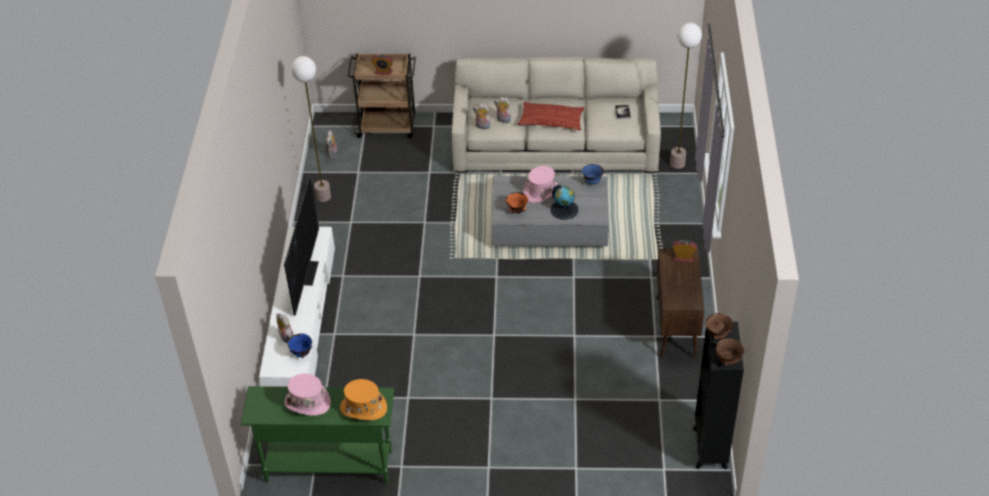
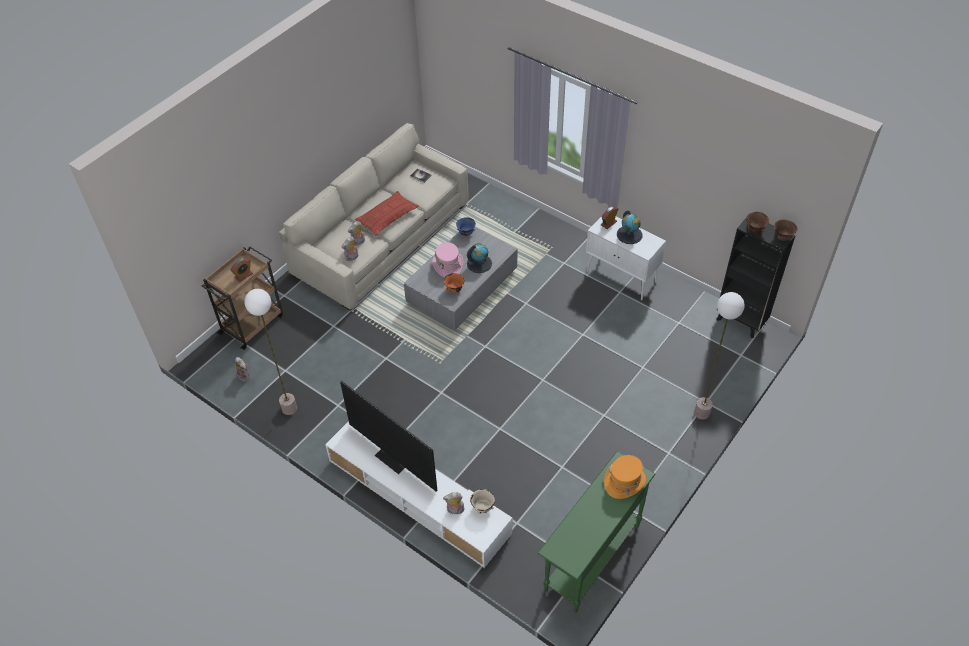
camera: 55 degrees left, 5 degrees up
(302, 353) = (483, 508): blue bowl -> beige bowl
(307, 402) = (590, 517): pink hat -> none
(676, 328) = (622, 277): brown cabinet -> white cabinet
(677, 164) = (469, 188): floor lamp -> floor lamp (702, 413)
(683, 280) = (629, 234): none -> globe

